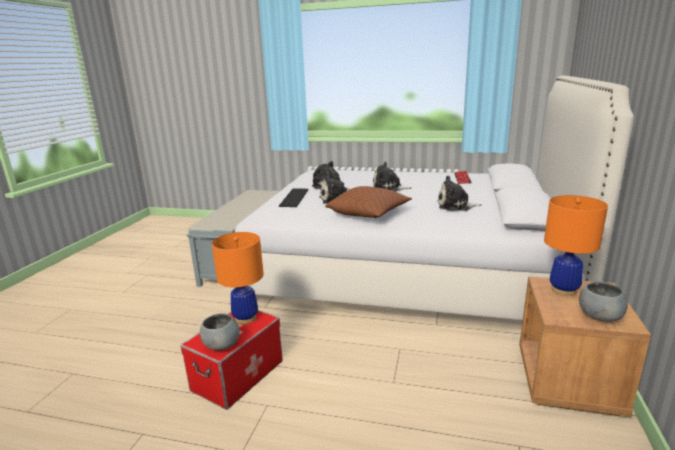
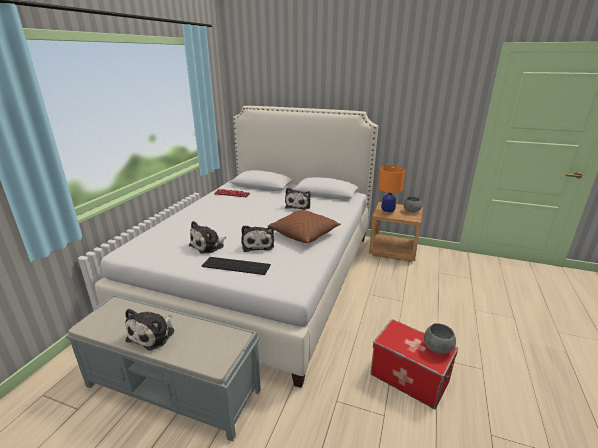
camera: 85 degrees left, 5 degrees up
(245, 318) = (396, 337): orange table lamp -> none
(389, 188) = (239, 220): plush toy -> plush toy (153, 334)

